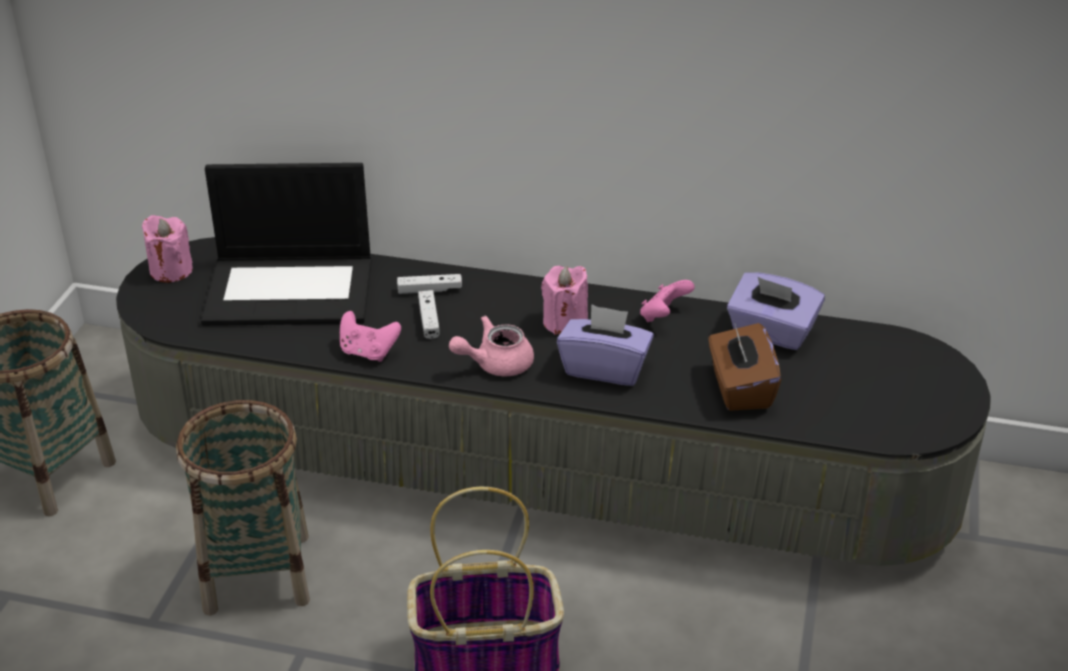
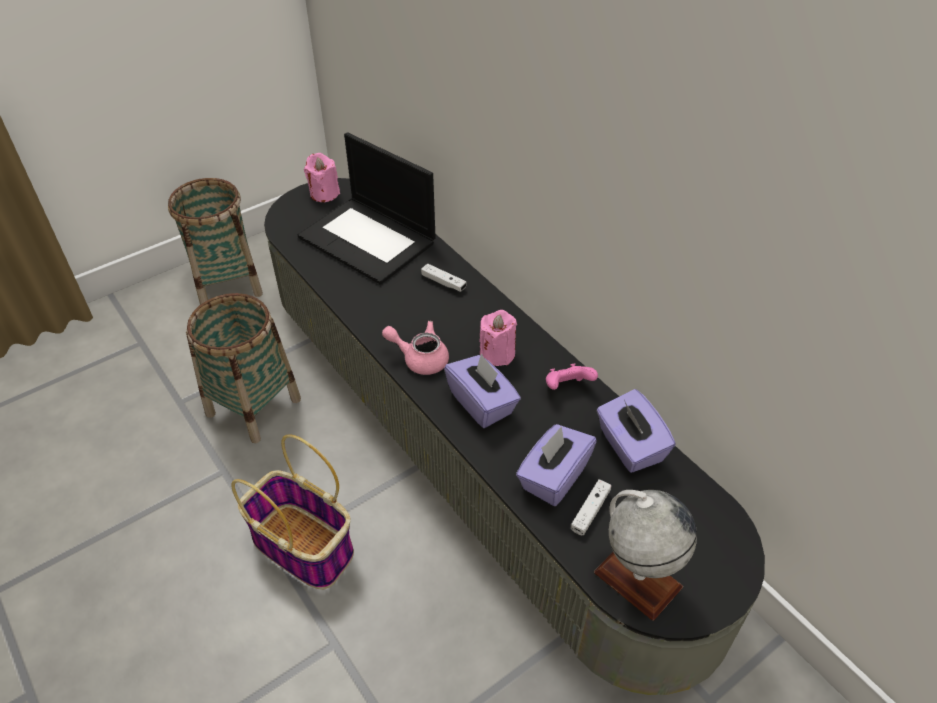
camera: 40 degrees right, 10 degrees up
(368, 352) = (360, 306): pink game controller -> none
(429, 320) = (418, 303): white game controller -> white game controller (590, 511)
(740, 388) = (553, 477): brown tissue box -> purple tissue box
(893, 419) = (637, 579): none -> globe

